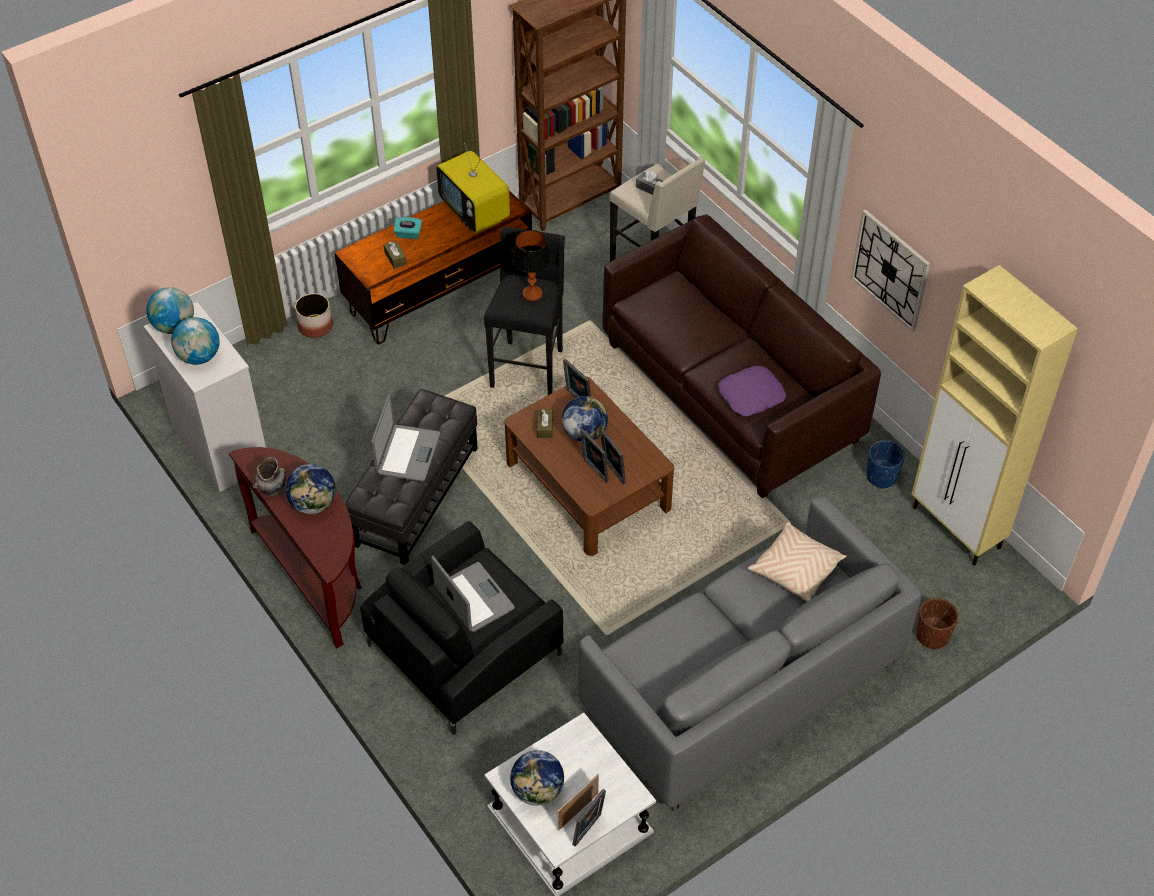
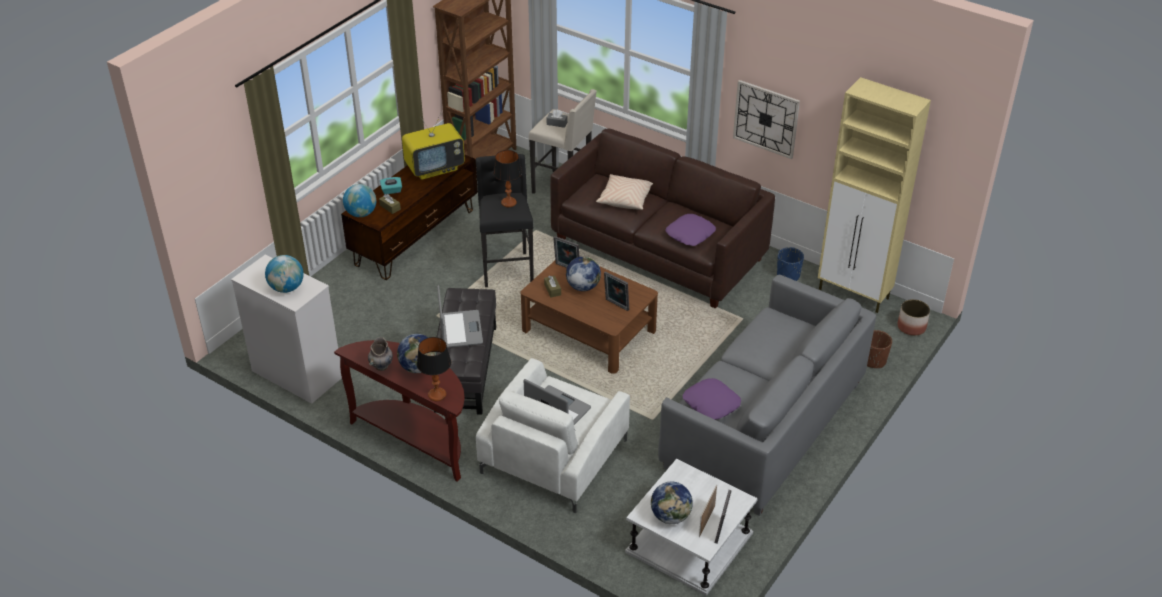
camera: 20 degrees left, 10 degrees down
(174, 326) = (256, 273): globe -> globe (361, 214)
(316, 326) = (332, 279): planter -> planter (911, 327)
(317, 549) = (437, 395): none -> table lamp
(465, 649) = (554, 455): black armchair -> white armchair
(475, 214) = (435, 168): television -> television turned 60 degrees counterclockwise
(594, 471) = (602, 308): picture frame -> none
(653, 654) = (711, 404): none -> purple pillow
(796, 570) = (779, 328): beige pillow -> beige pillow (625, 199)

